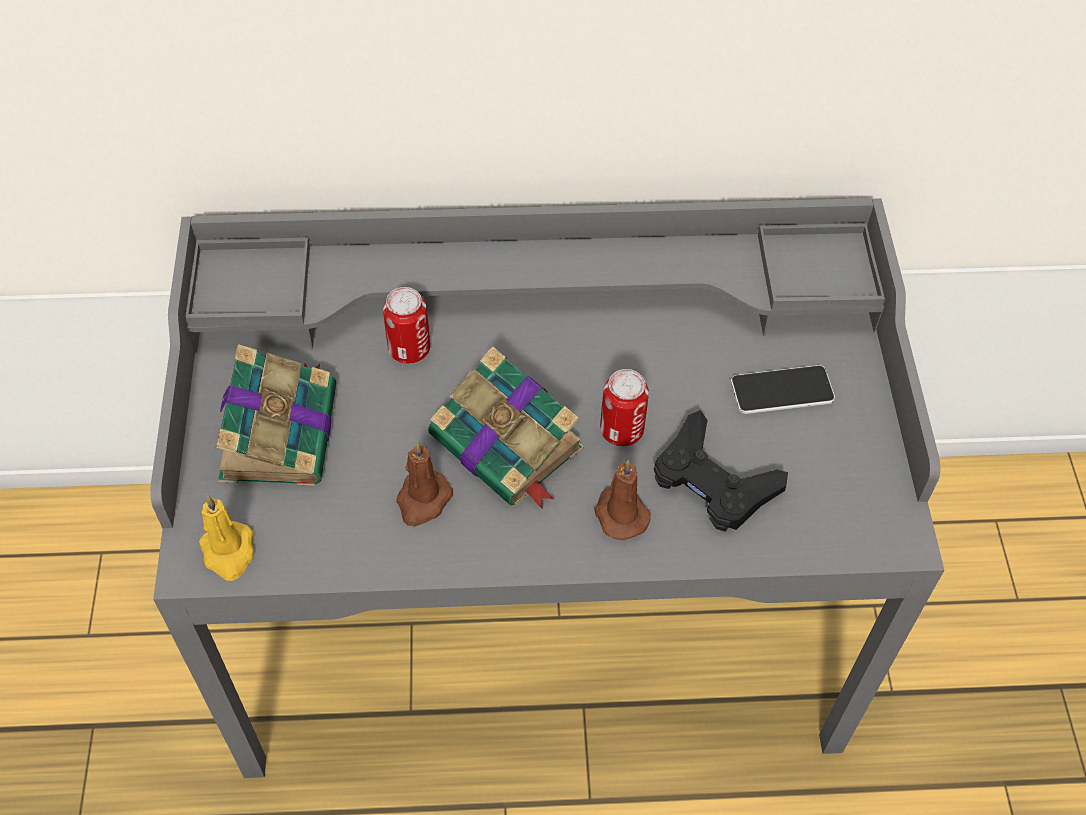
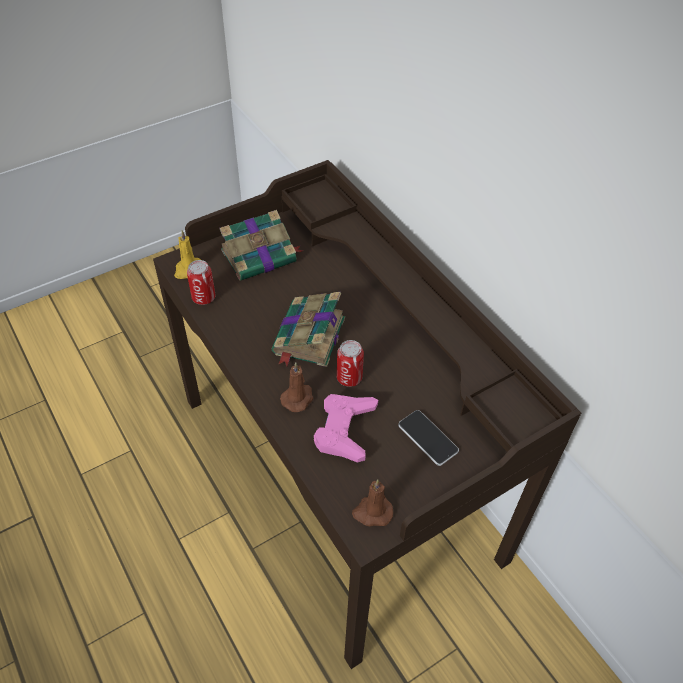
camera: 60 degrees right, 5 degrees down
(409, 349) = (337, 277): can -> can (203, 297)
(423, 500) = (256, 320): brown candle -> brown candle (372, 512)
(538, 612) = (339, 475): grey desk -> brown desk
(713, 481) = (345, 430): black game controller -> pink game controller

